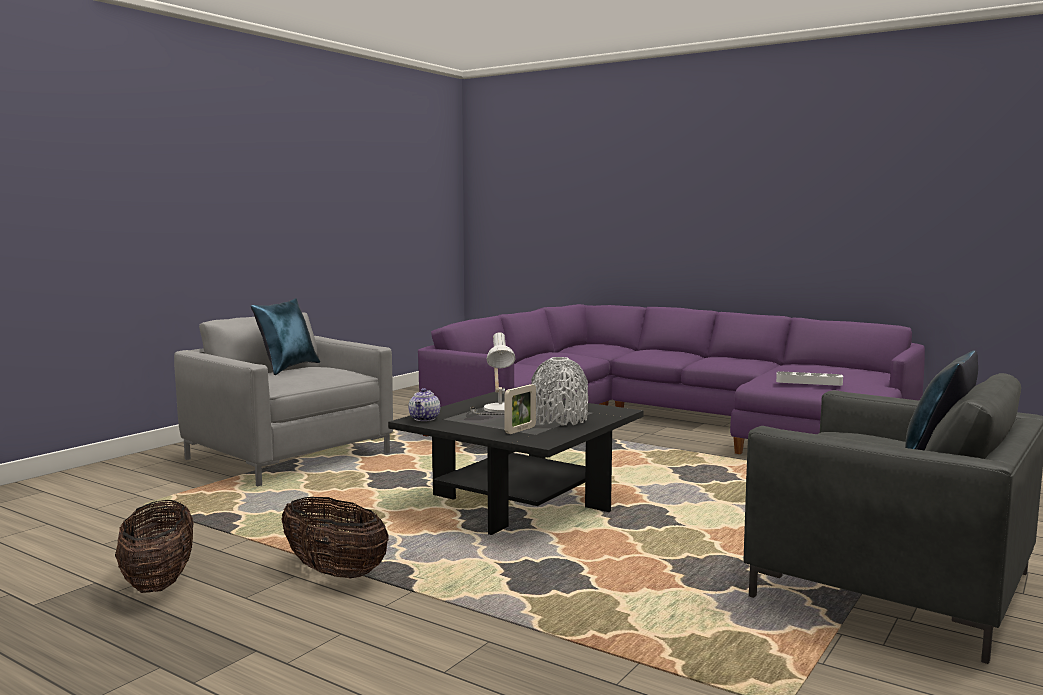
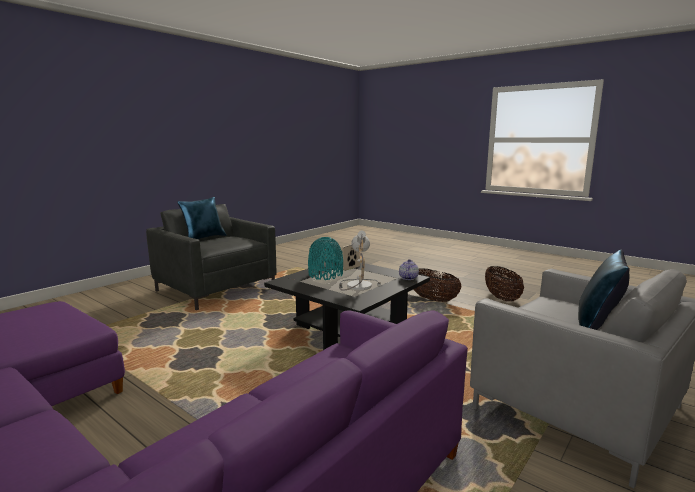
camera: 175 degrees left, 5 degrees up
(559, 420) = (325, 275): grey vase -> turquoise vase
(809, 382) = (52, 318): grey tray -> none

